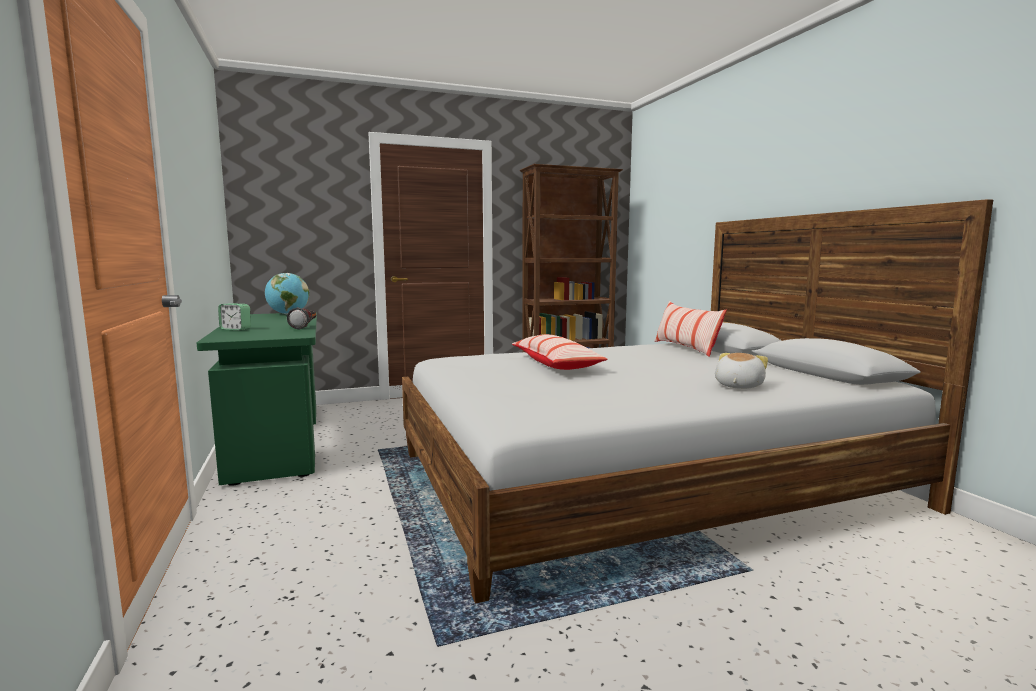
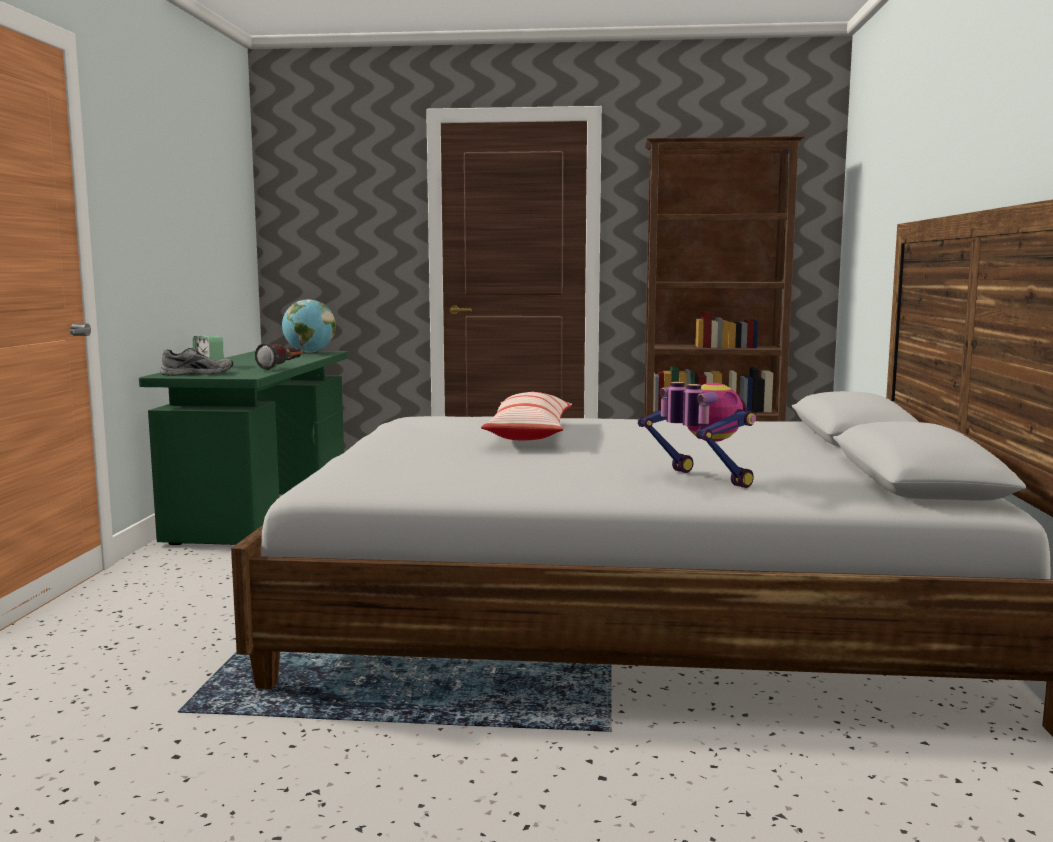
camera: 25 degrees right, 0 degrees up
(245, 336) = (197, 373): none -> grey shoe
(685, 348) = (784, 430): pillow -> none
(737, 386) = (700, 480): plush toy -> toy robot

